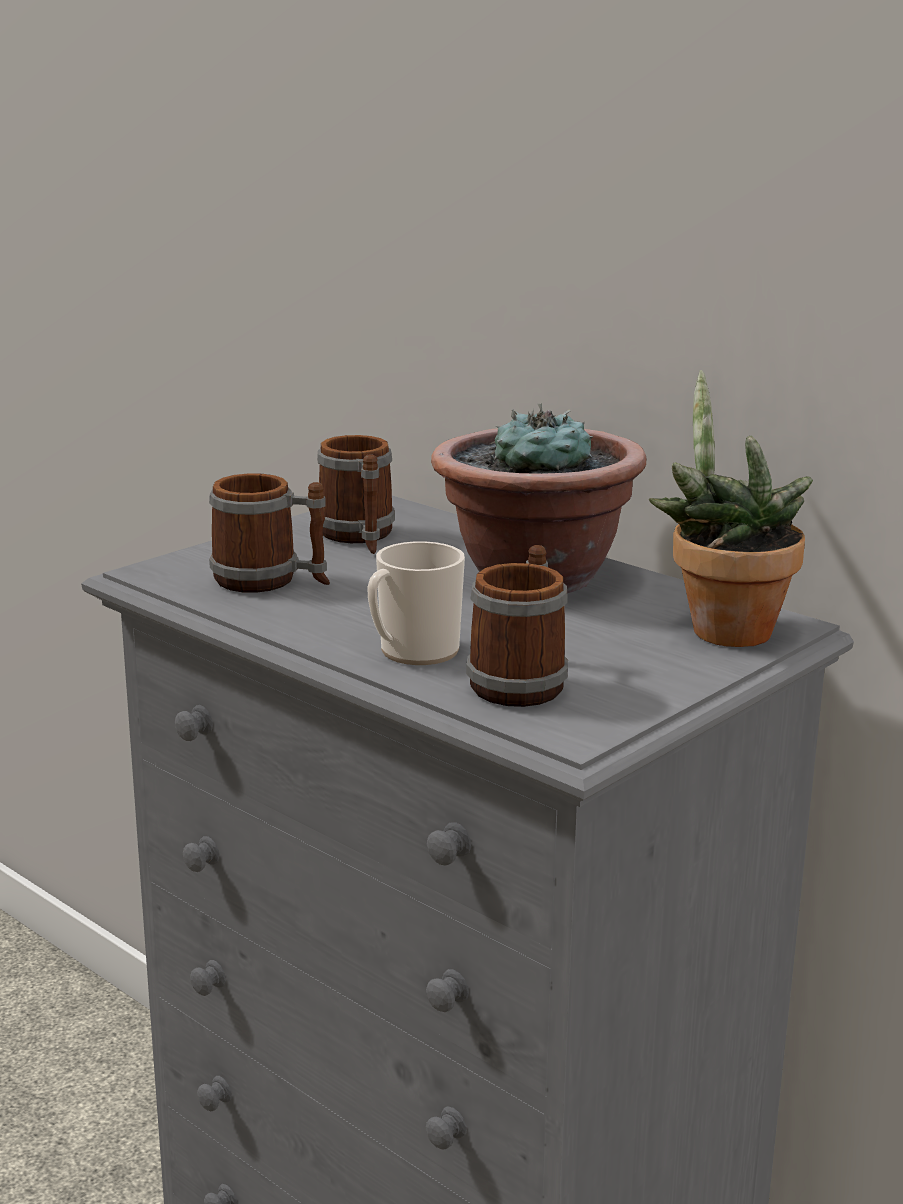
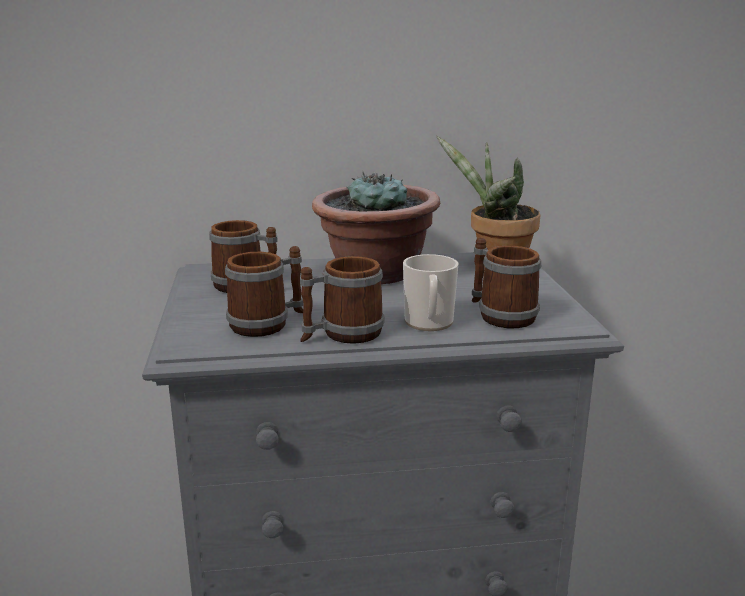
camera: 50 degrees left, 0 degrees up
(297, 622) = (341, 335): none -> mug

